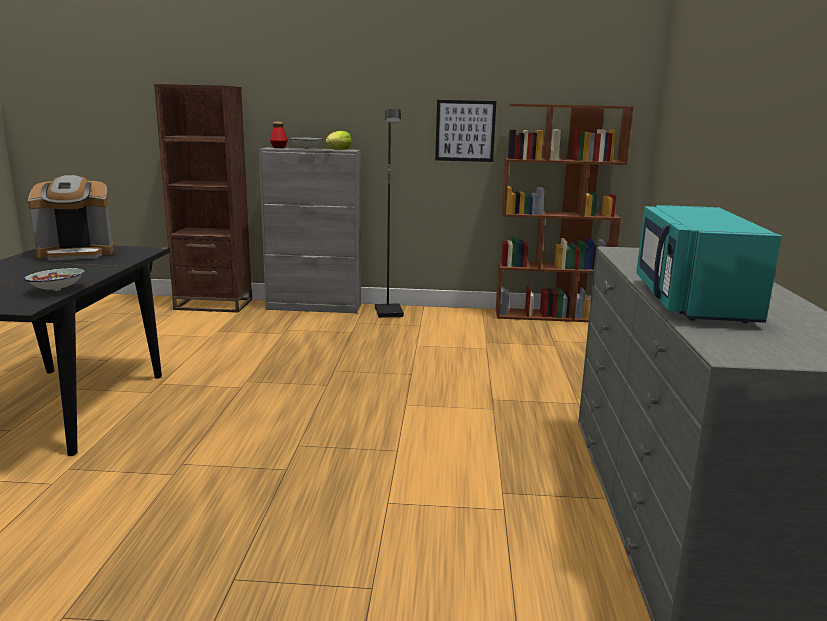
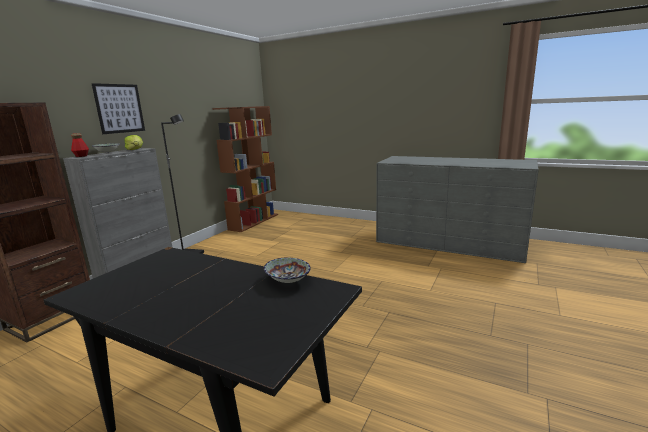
camera: 65 degrees left, 0 degrees up
(77, 254) = (137, 281): coffee machine -> none
(465, 131) = (194, 126): picture -> picture (119, 108)
(690, 301) = (469, 164): turquoise microwave -> none

